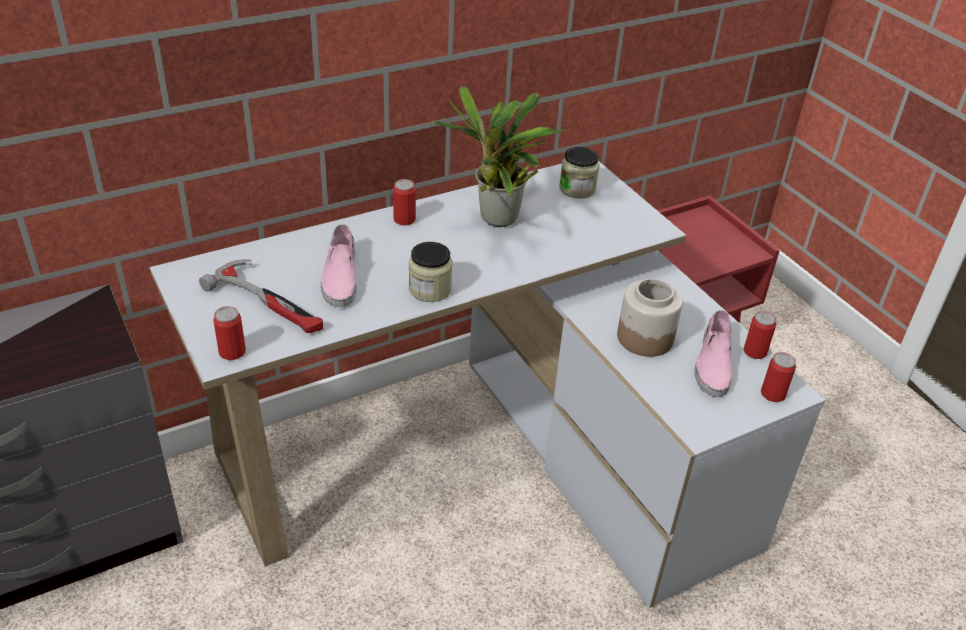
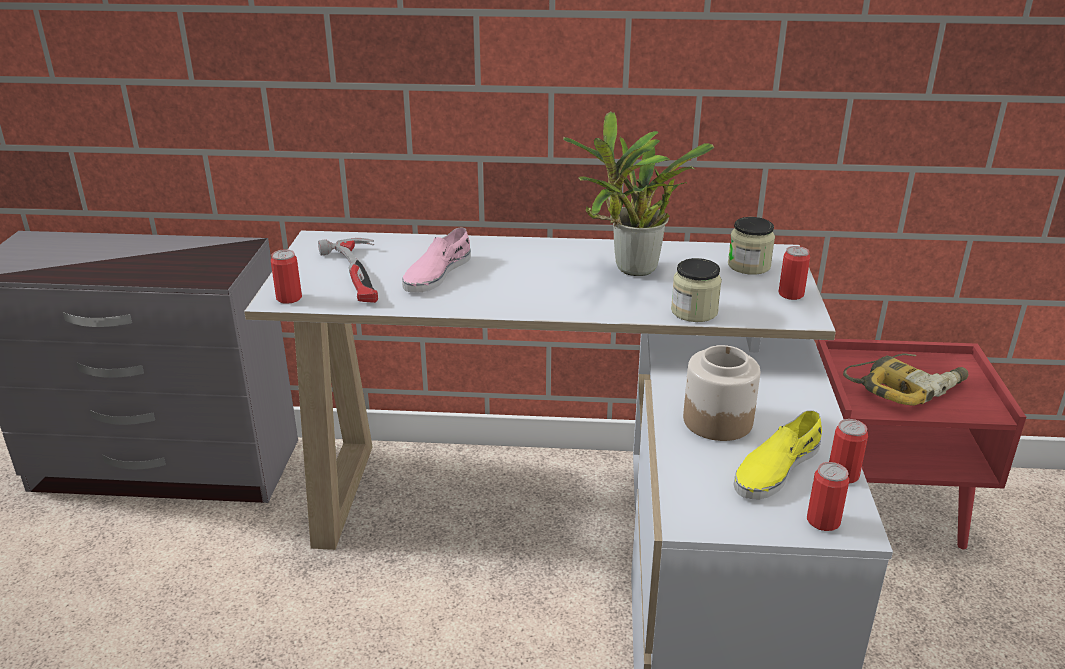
camera: 35 degrees right, 10 degrees down
(404, 220) = (543, 249): can -> can (791, 294)
(430, 289) = (504, 302): jar -> jar (694, 311)
(689, 248) = (905, 386): none -> power drill
(713, 364) = (775, 468): pink shoe -> yellow shoe

